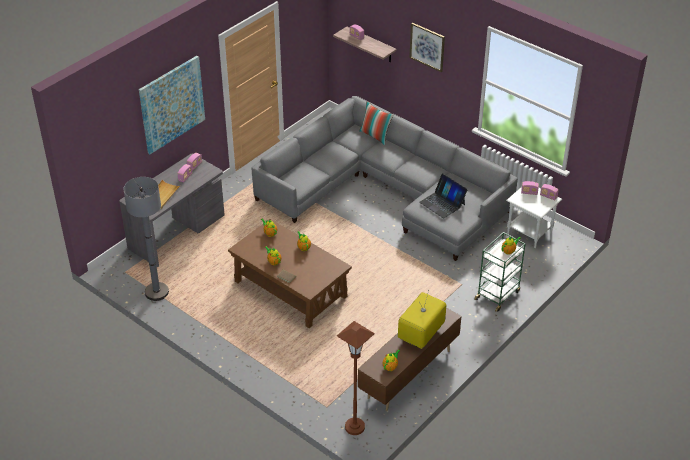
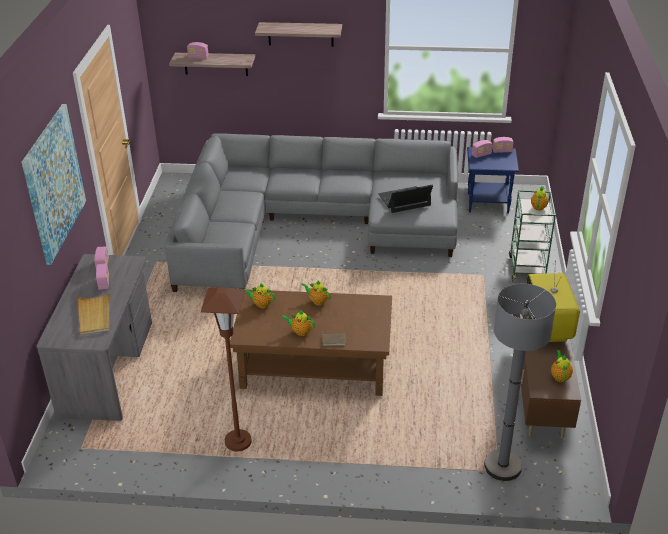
camera: 35 degrees left, 5 degrees down
(156, 292) = (150, 450): grey floor lamp -> grey floor lamp (502, 466)
(354, 427) = (552, 476): brown floor lamp -> brown floor lamp (238, 442)
(375, 136) = (262, 168): pillow -> none
(427, 47) = (300, 34): picture -> shelf
(442, 203) = (404, 200): laptop -> laptop turned 150 degrees clockwise
(529, 233) = (488, 203): white side table -> blue side table

